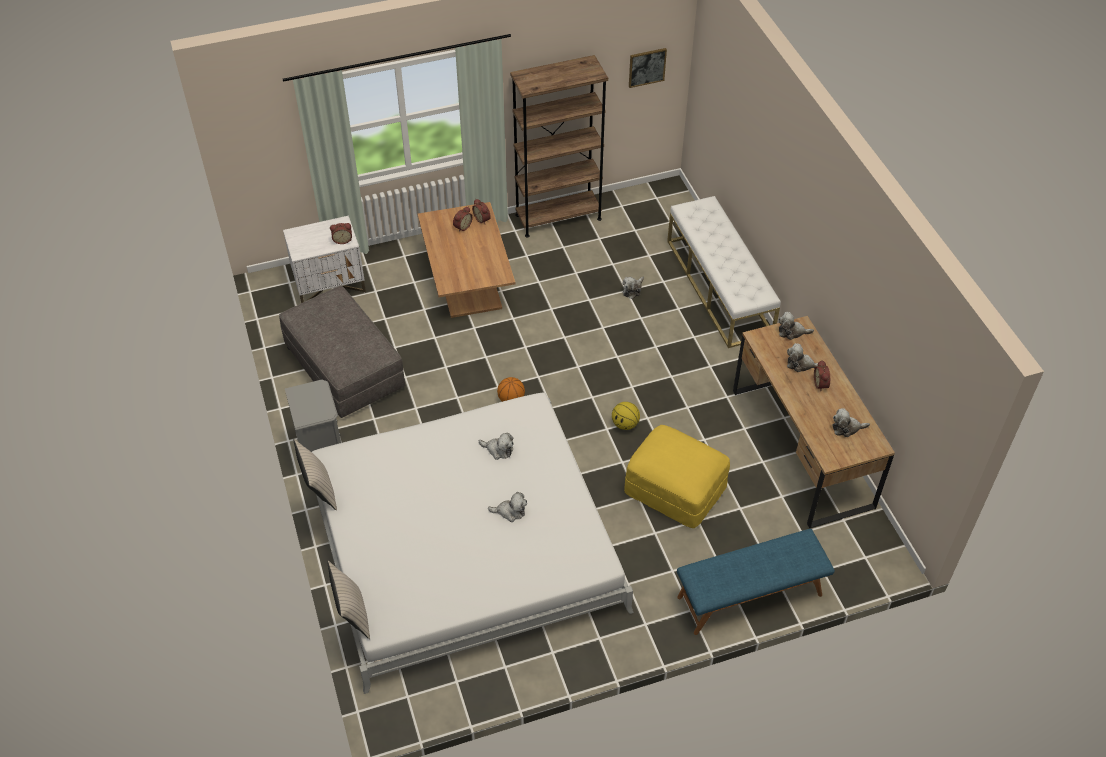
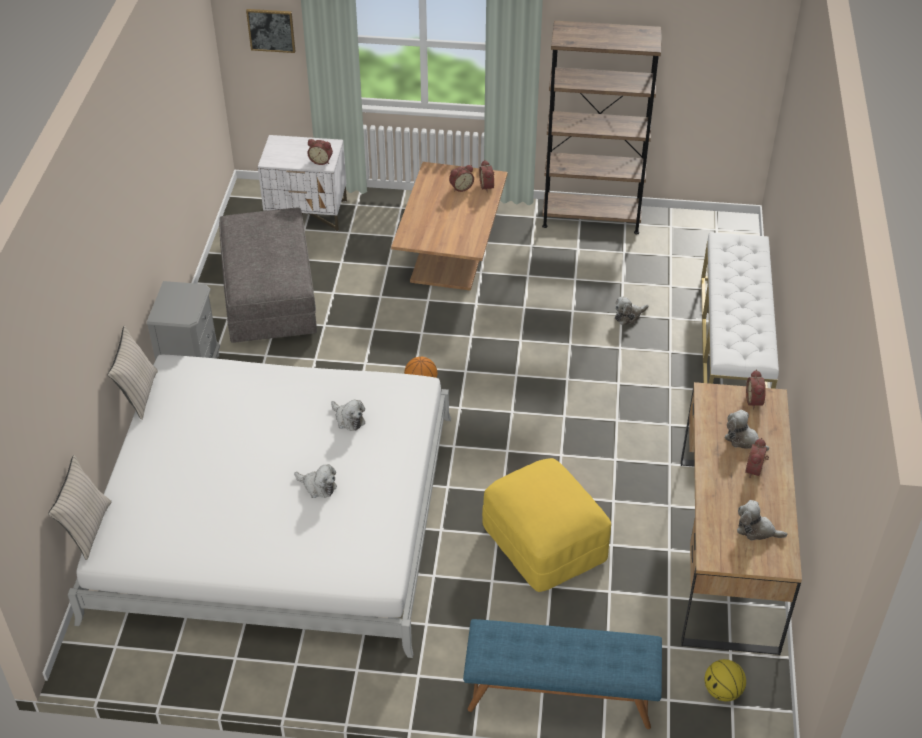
camera: 25 degrees right, 5 degrees down
(625, 424) = (531, 453): basketball -> basketball (722, 691)
(647, 67) = (728, 61): picture -> picture (271, 30)
(792, 332) = (755, 401): plush toy -> alarm clock

